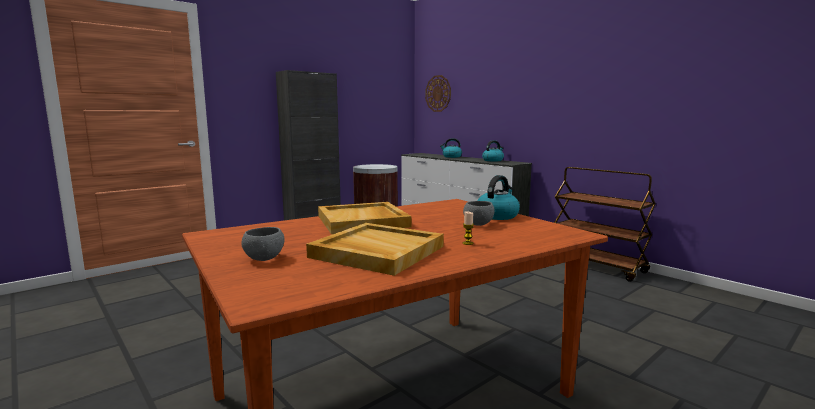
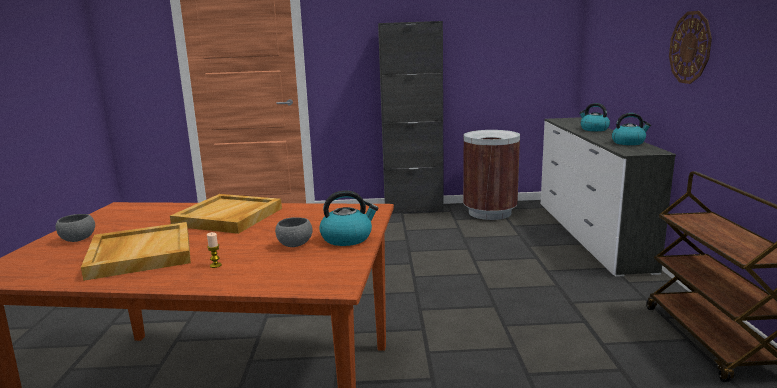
camera: 40 degrees right, 5 degrees up
(438, 93) = (601, 35): wall clock -> wall clock (690, 47)

